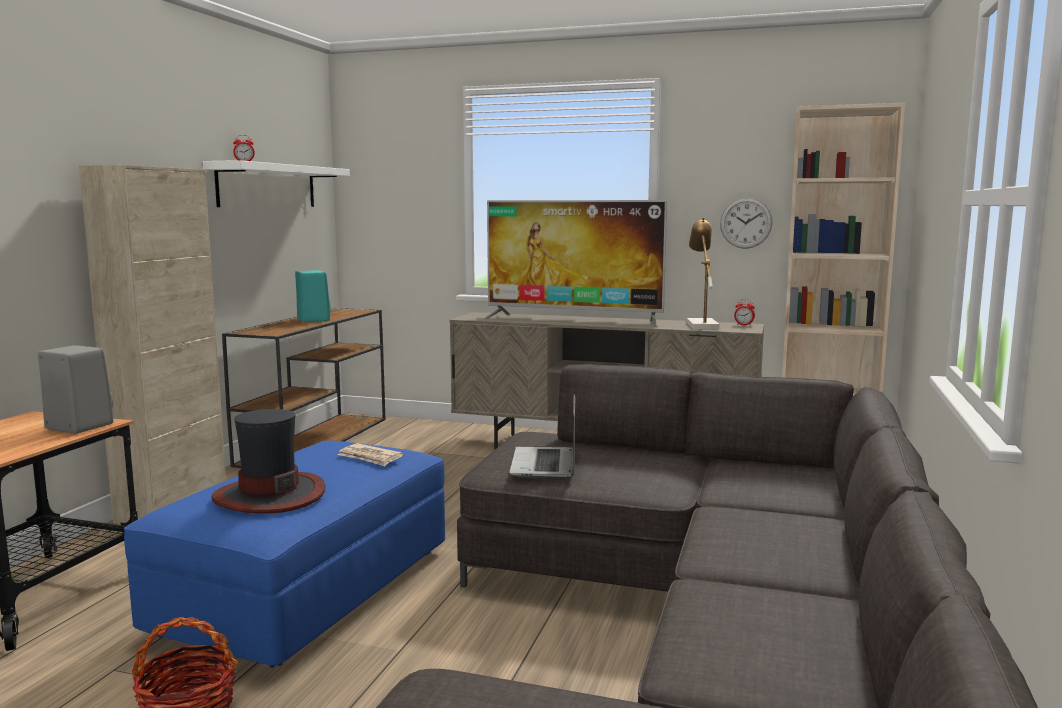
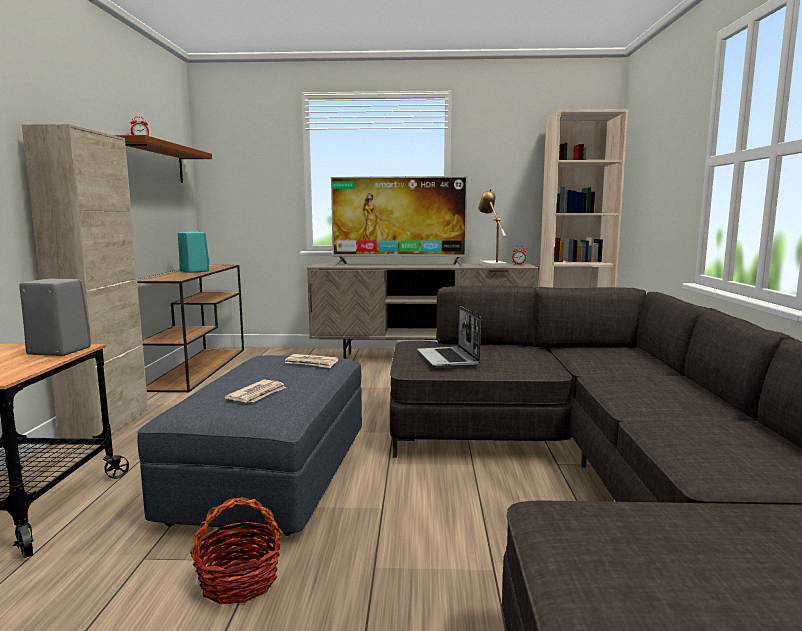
camera: 15 degrees left, 0 degrees up
(268, 186) = (153, 162): white shelf -> brown shelf
(269, 495) = (258, 394): hat -> newspaper
(307, 590) = (273, 474): blue ottoman -> grey ottoman
(746, 223) = (512, 194): wall clock -> none

